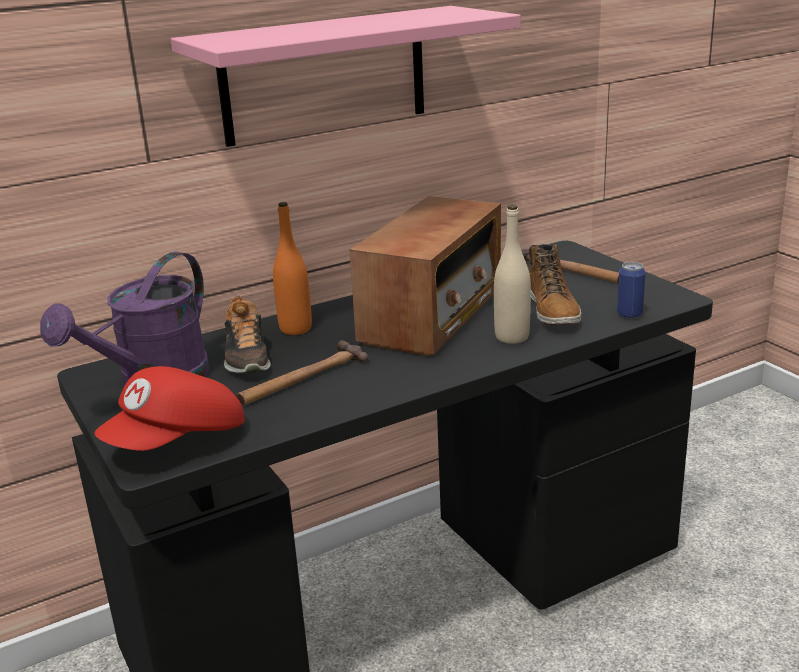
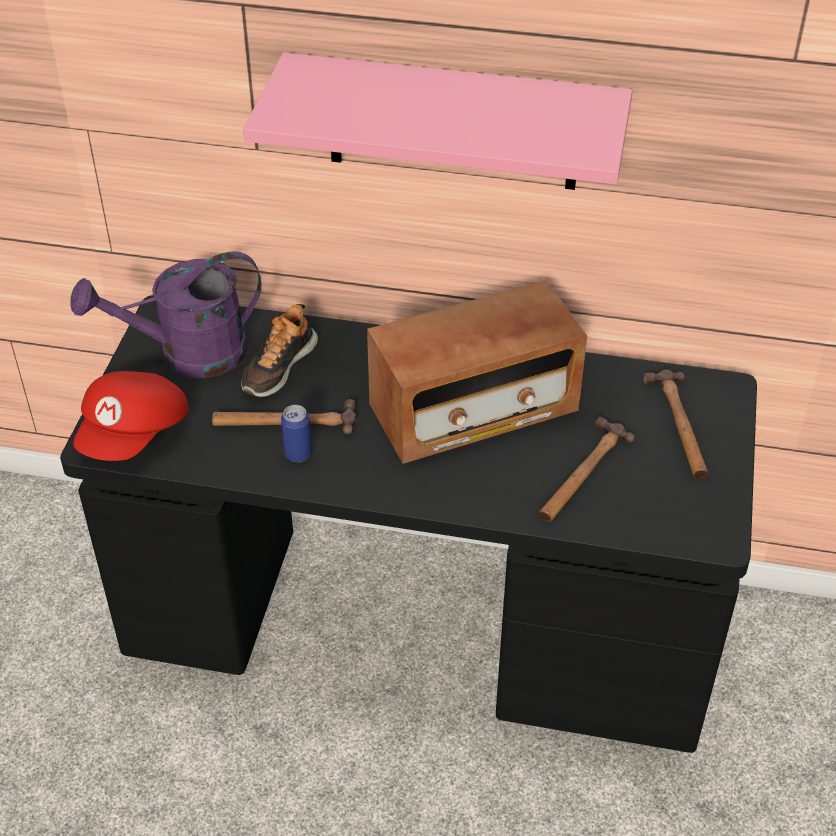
camera: 40 degrees right, 20 degrees up
(178, 442) = (135, 434): red cap -> red cap turned 60 degrees counterclockwise
(295, 329) = (352, 353): orange bottle -> none
(512, 337) = (497, 484): beige bottle -> none
(553, 310) = (581, 474): boot -> hammer
(629, 314) = (638, 527): can -> can (298, 454)

